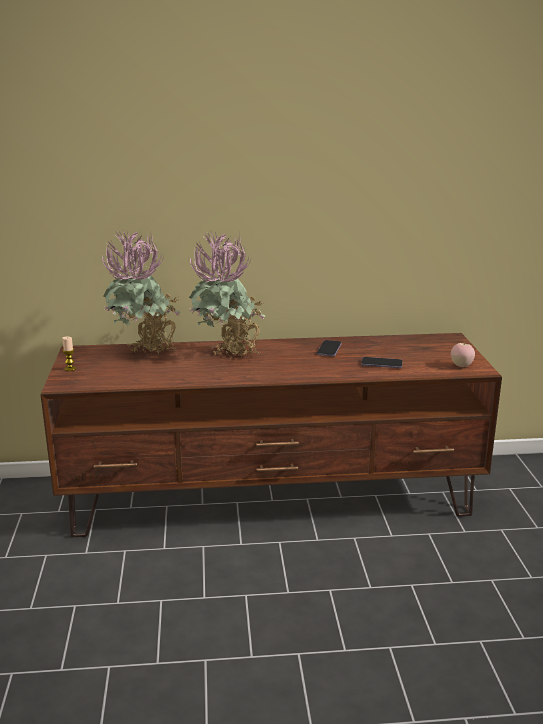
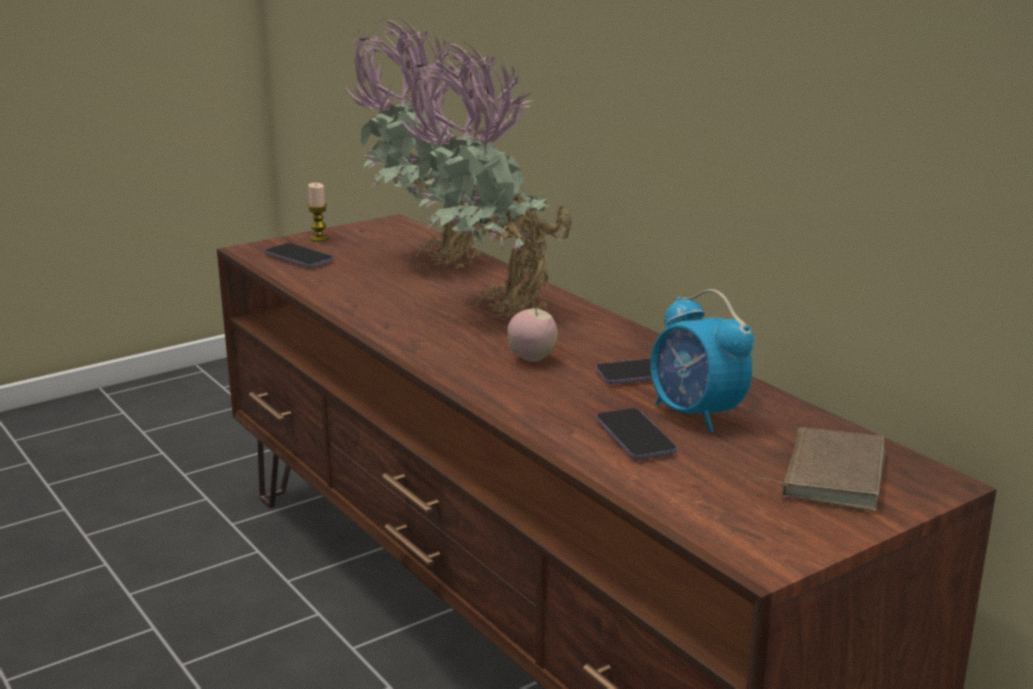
camera: 60 degrees right, 0 degrees up
(94, 378) = (299, 258): none -> phone
(373, 351) = (696, 415): none -> alarm clock
(435, 347) = (829, 474): none -> brown book
(461, 366) = (753, 528): apple -> apple (532, 359)

